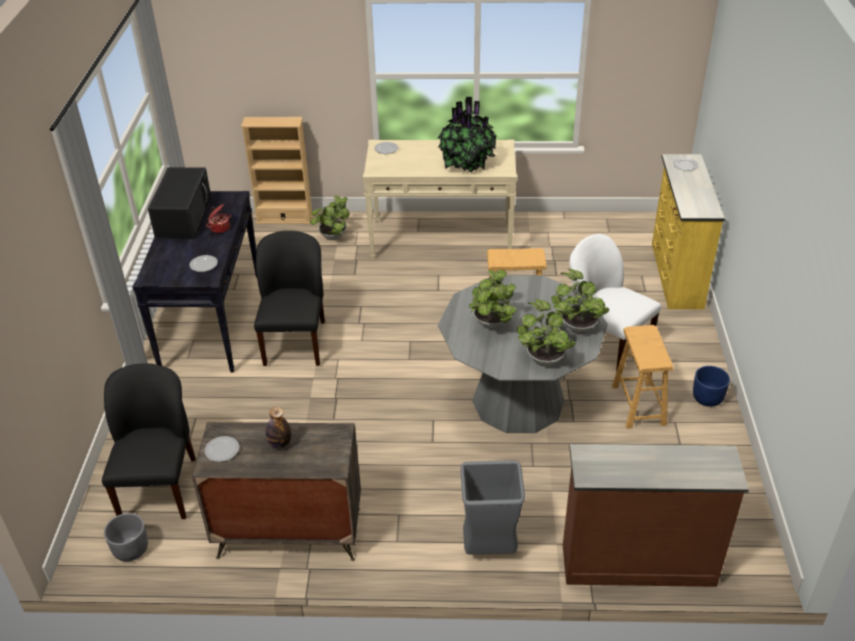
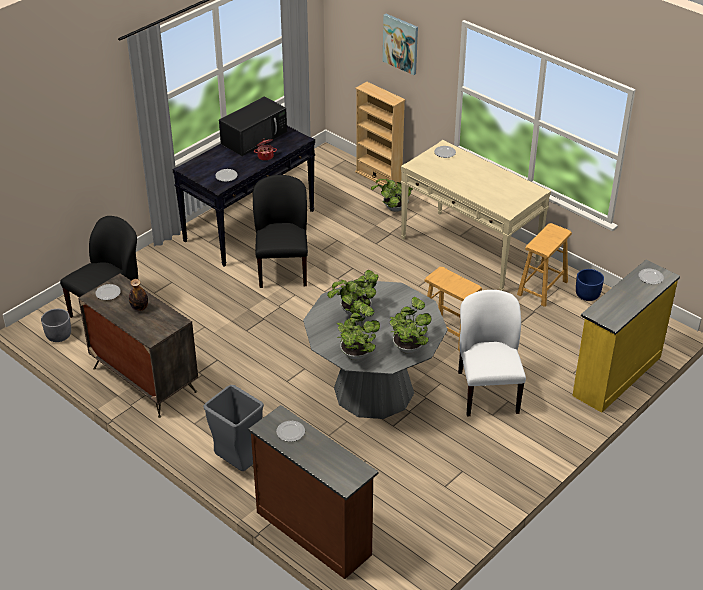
camera: 40 degrees right, 0 degrees up
(283, 55) = (401, 43): none -> picture
(295, 342) = (282, 268): black chair -> black chair turned 45 degrees counterclockwise
(466, 163) = (487, 192): potted plant -> none
(616, 463) = (290, 432): none -> plate
(638, 405) = (452, 444): brown stool -> brown stool (542, 288)
(707, 398) = (509, 472): blue planter -> blue planter (587, 295)

